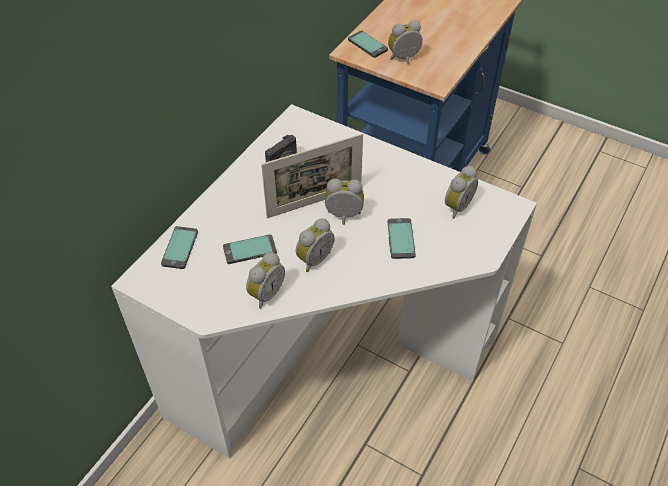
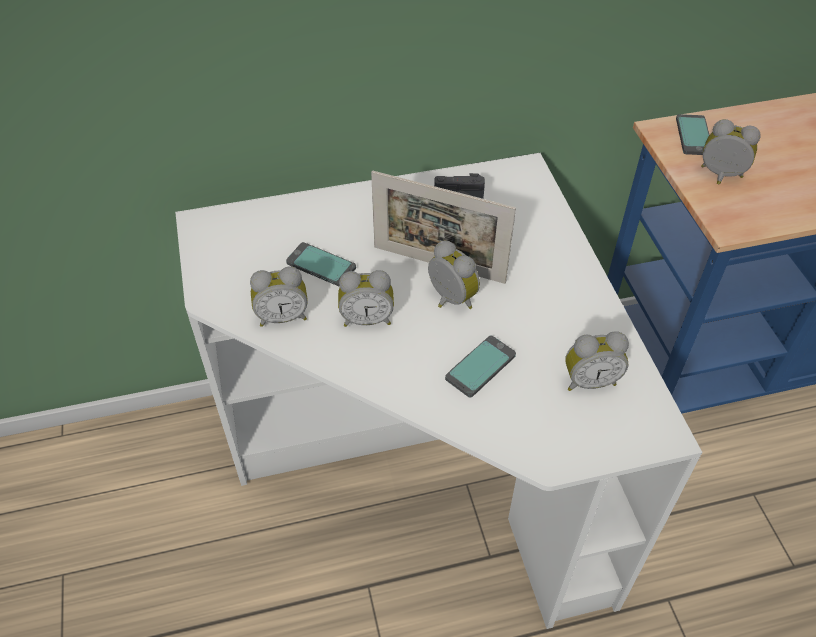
camera: 45 degrees right, 0 degrees up
(180, 248) = (266, 219): phone -> none

